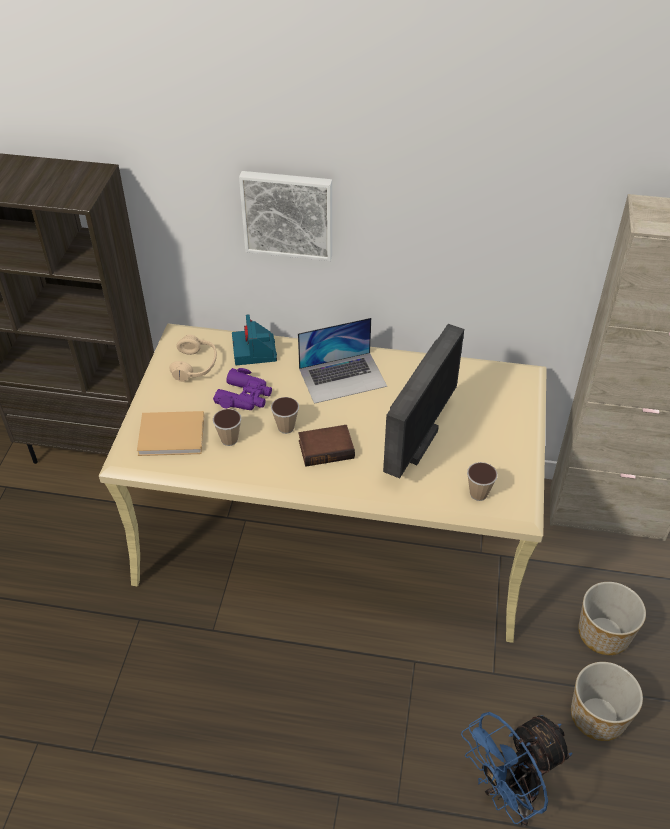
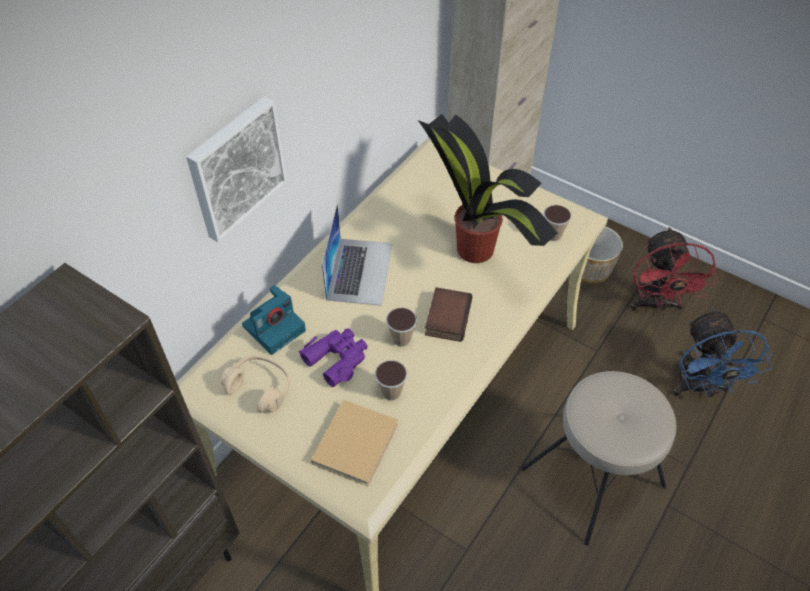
camera: 65 degrees left, 5 degrees up
(255, 351) = (275, 327): camera -> camera turned 60 degrees counterclockwise
(335, 714) = (594, 478): none -> beige stool
(417, 444) = (476, 251): monitor -> potted plant
(598, 716) = (655, 305): planter -> red fan

